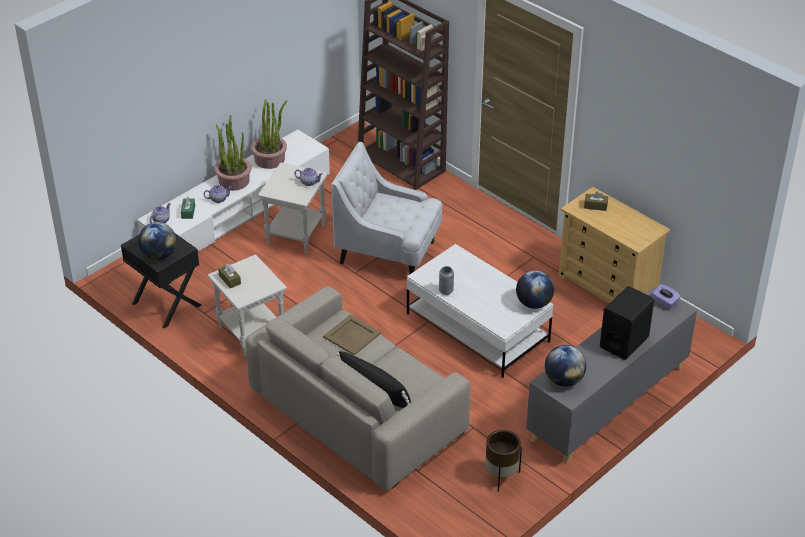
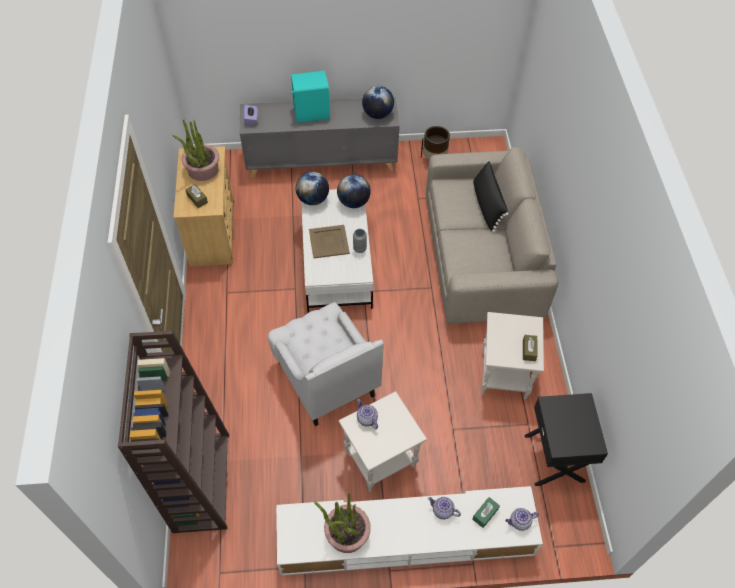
camera: 140 degrees left, 15 degrees up
(159, 255) = (578, 412): globe -> globe (353, 202)
(234, 181) = (407, 527): potted plant -> potted plant (202, 170)
(352, 335) = (464, 254): beige tray -> beige tray (328, 241)
(624, 342) = (311, 113): black speaker -> turquoise speaker

